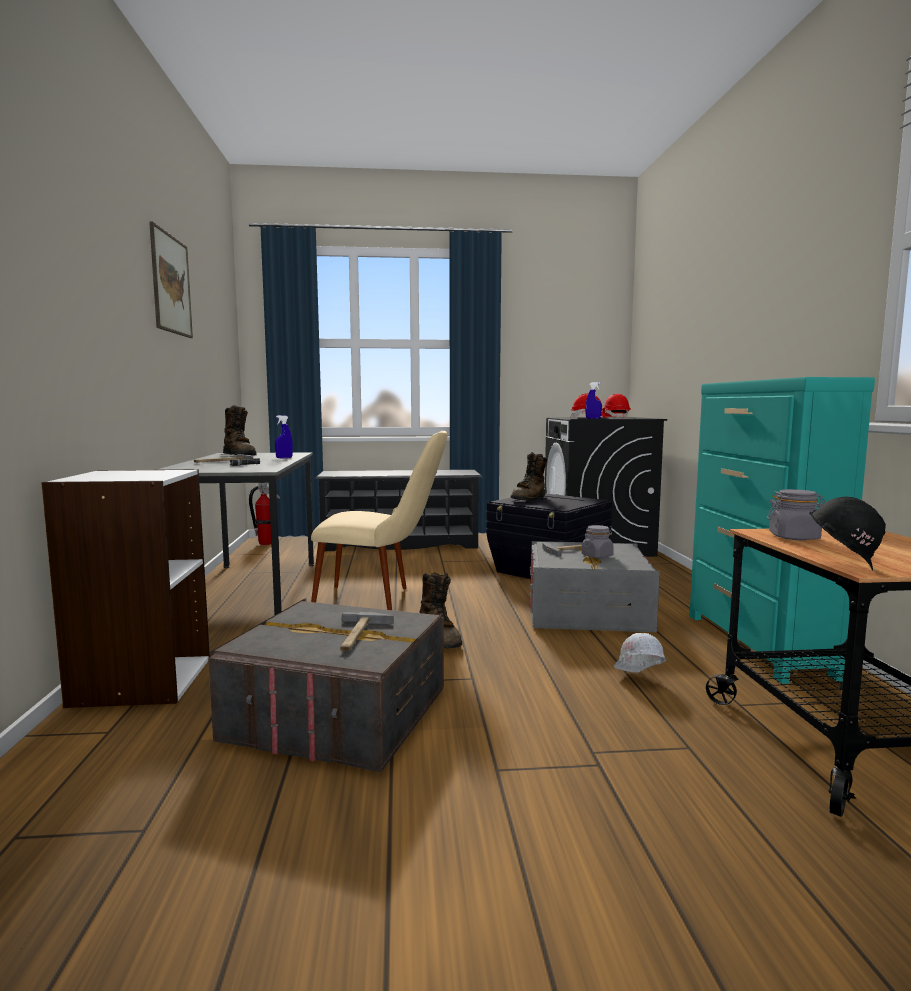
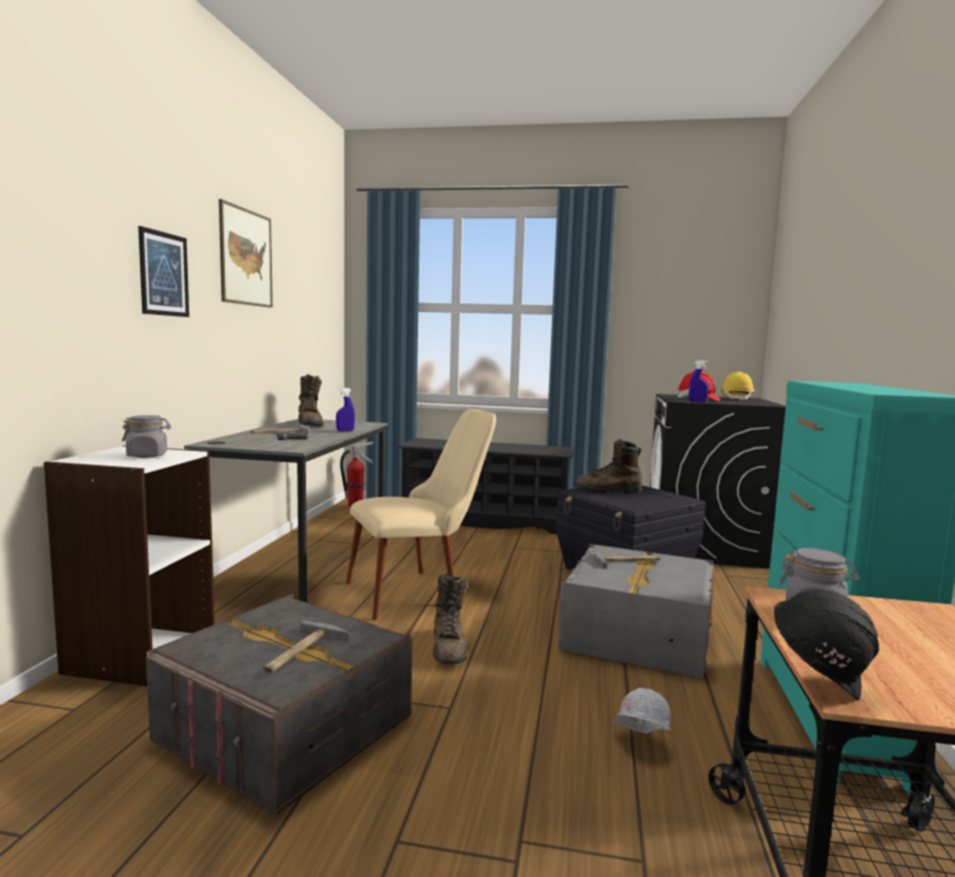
camera: 15 degrees right, 0 degrees up
(115, 294) = (164, 274): none -> picture
(381, 601) = (420, 590): beige chair -> beige chair turned 45 degrees counterclockwise
(529, 499) = (608, 491): brown boot -> brown boot turned 45 degrees clockwise
(597, 556) = (649, 573): grey jar -> grey jar (147, 455)
(616, 417) = (736, 399): red hard hat -> yellow hard hat

